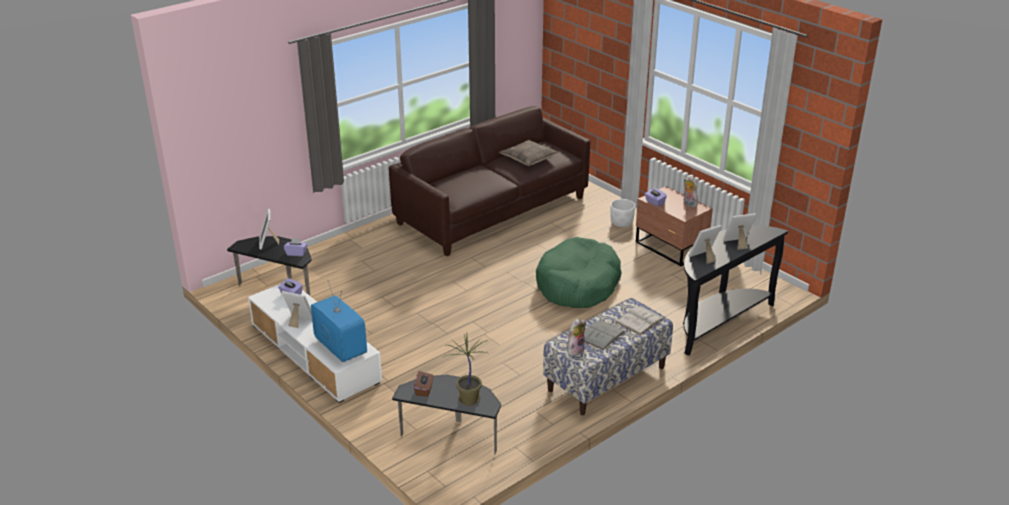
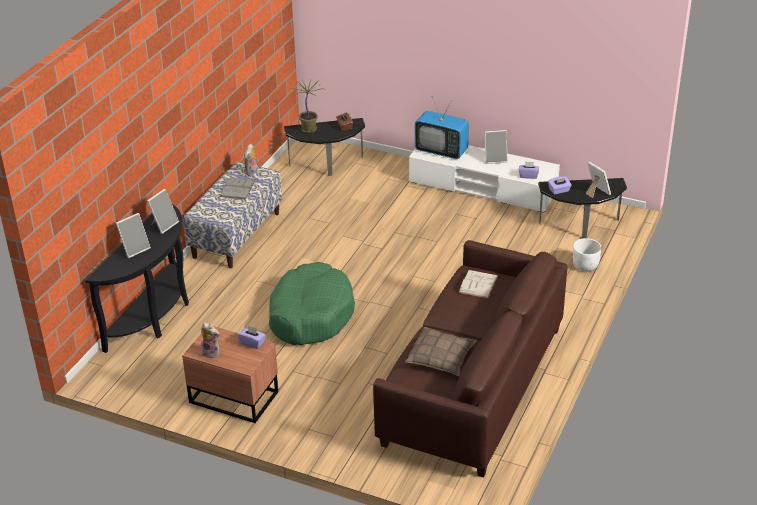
camera: 155 degrees right, 5 degrees up
(621, 223) = (308, 417): white planter -> white planter (585, 266)
(640, 320) = (211, 208): white book -> white book (478, 284)

